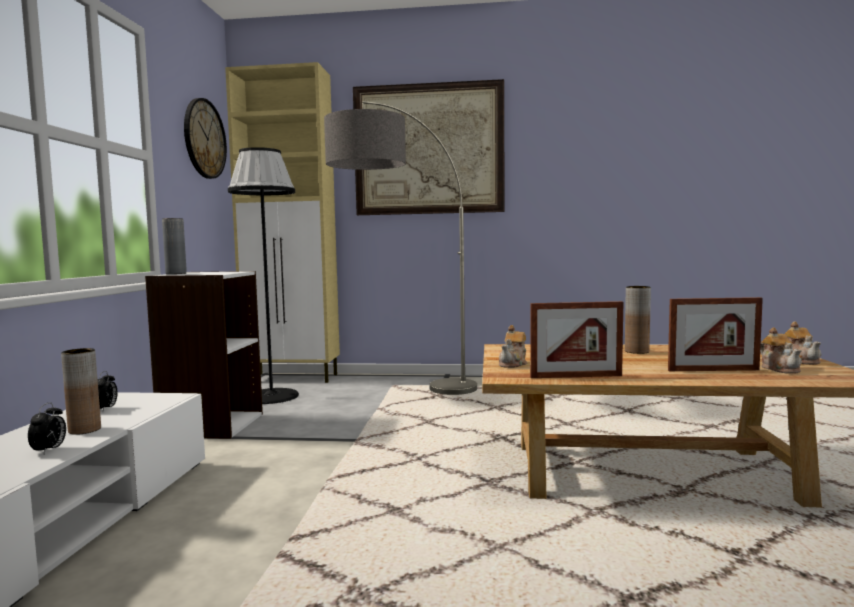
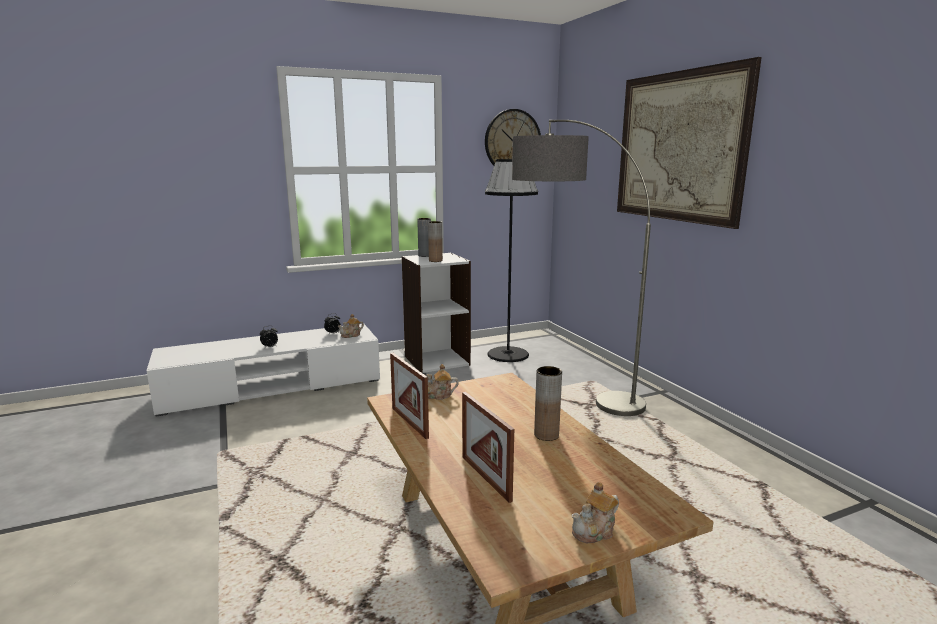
camera: 60 degrees right, 10 degrees up
(84, 430) = (300, 342): brown vase -> brown vase (435, 261)
(293, 378) = (558, 345): beige cabinet -> none
(780, 369) = (526, 515): teapot -> teapot (351, 335)

